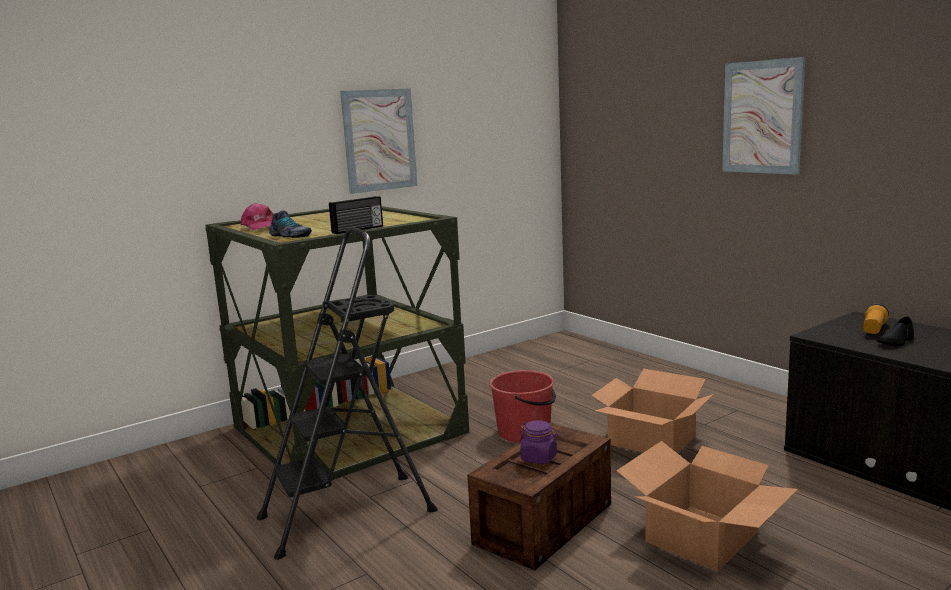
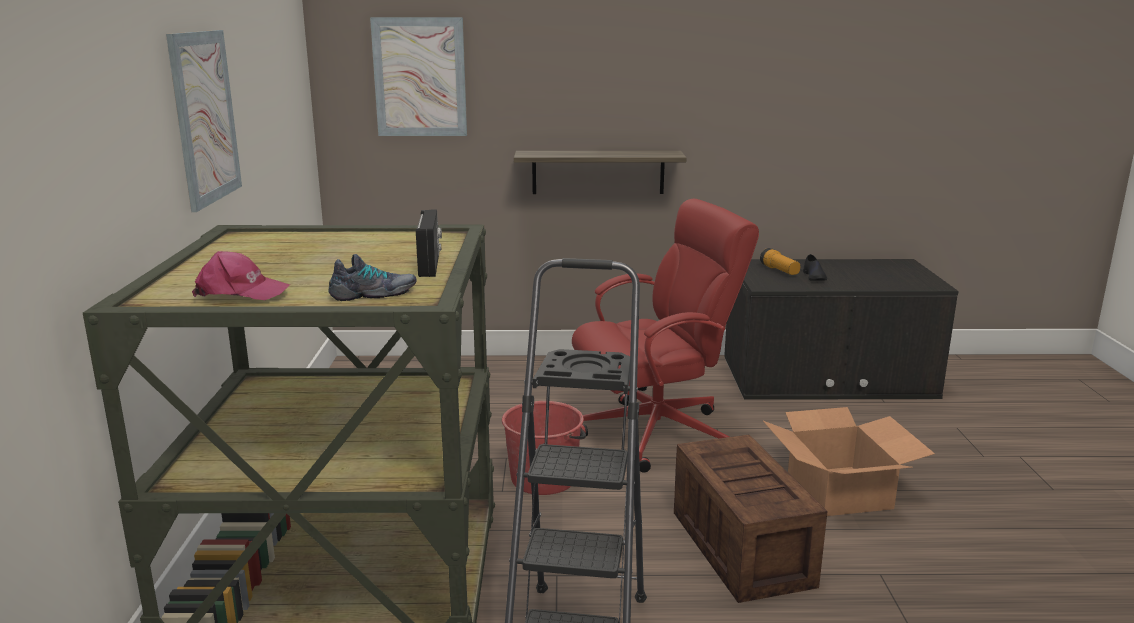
camera: 55 degrees left, 5 degrees up
(539, 458) = (749, 478): purple jar -> none
(651, 440) = (655, 434): cardboard box -> red office chair
(737, 206) = (598, 172): none -> shelf
(762, 117) = (625, 77): picture -> picture (420, 77)

